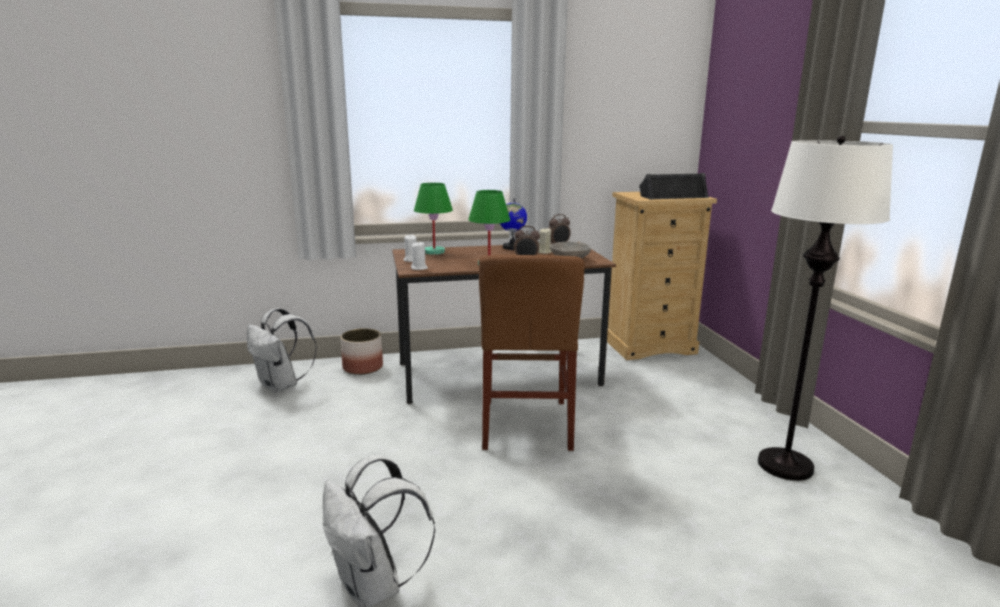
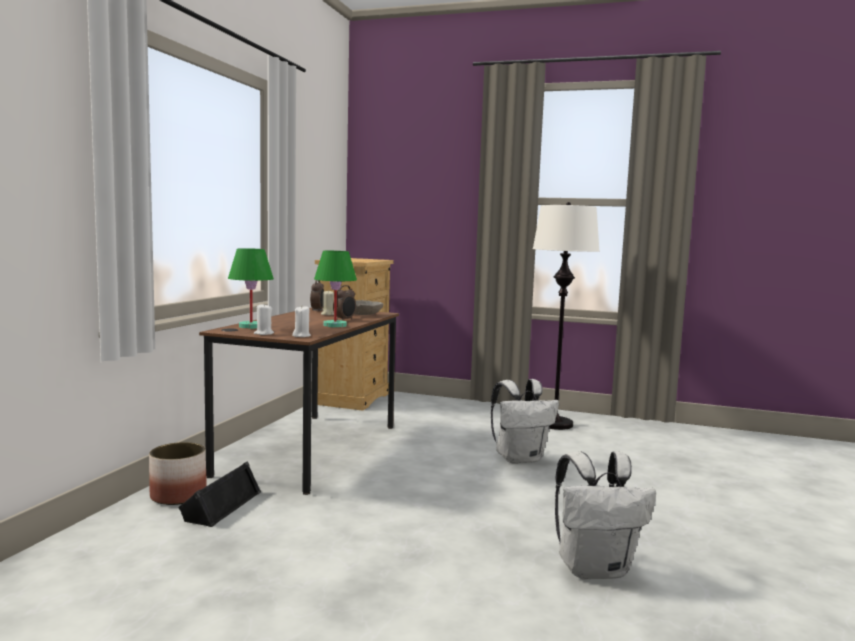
camera: 60 degrees left, 10 degrees down
(281, 386) = (135, 547): white backpack -> white backpack (520, 458)
(512, 247) = (292, 315): globe -> none
(526, 424) = (416, 464): brown chair -> none
(672, 196) = (366, 260): black speaker -> black speaker (220, 505)

